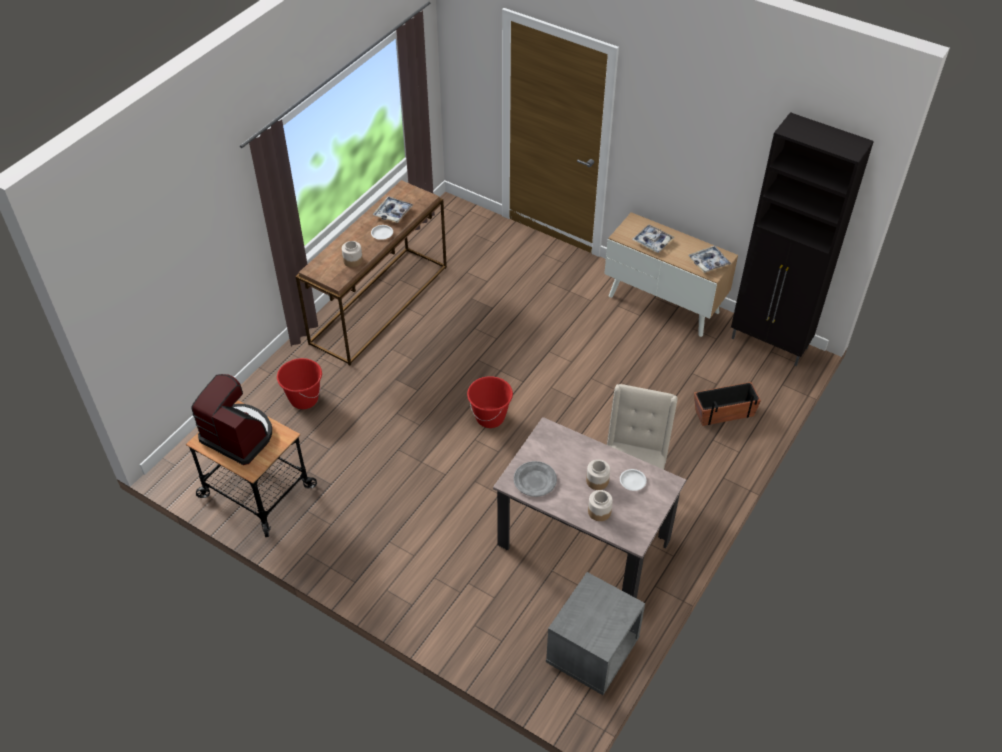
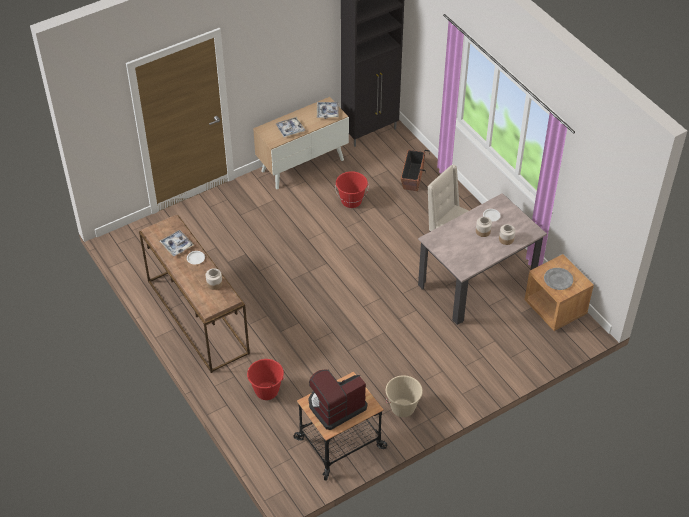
camera: 65 degrees left, 0 degrees up
(335, 534) = (403, 408): none -> beige bucket
(490, 417) = (348, 291): red bucket -> red bucket (351, 201)
(534, 480) = (467, 259): grey plate -> grey plate (558, 280)
(592, 652) = (555, 308): grey nightstand -> brown nightstand

